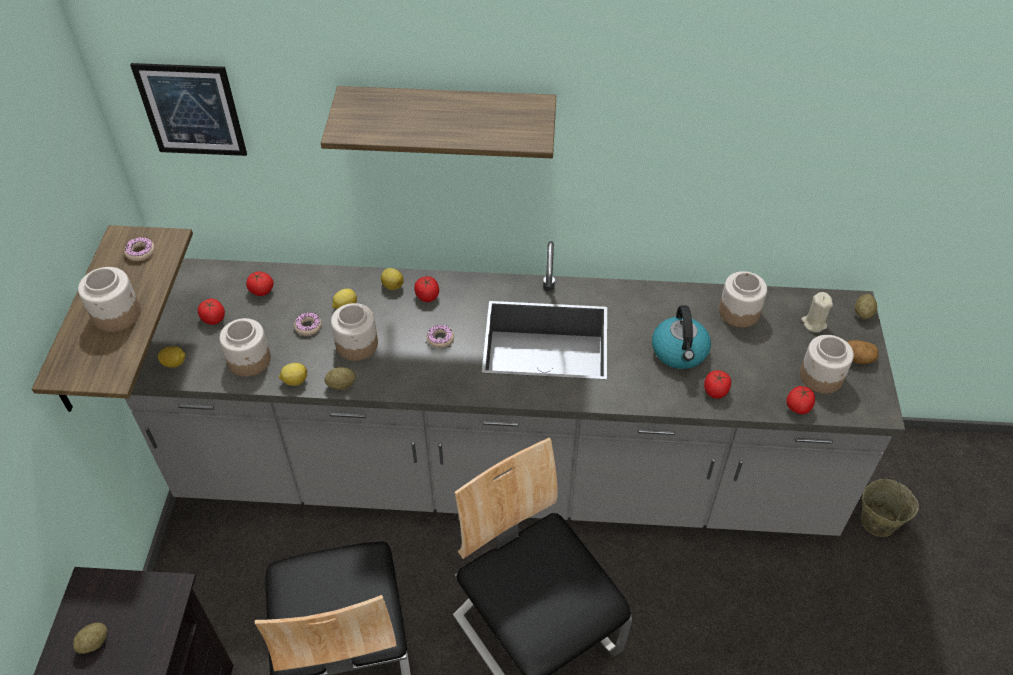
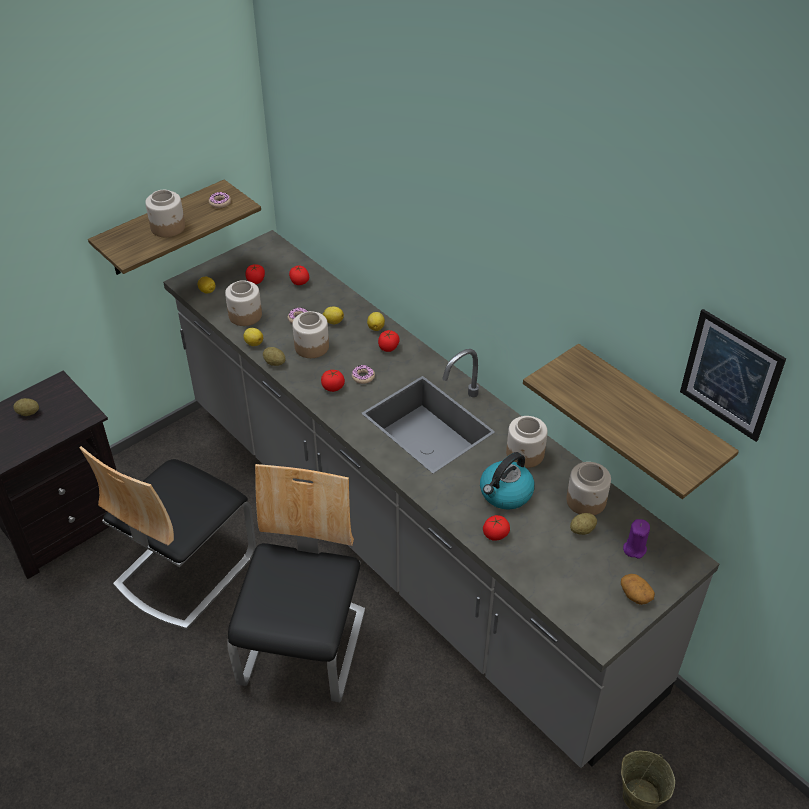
camera: 45 degrees right, 5 degrees down
(191, 110) = (301, 126): picture -> picture (730, 375)
(447, 119) = (434, 210): shelf -> shelf (649, 417)
(798, 407) = (541, 588): tomato -> tomato (333, 387)
(813, 323) = (634, 548): beige candle -> purple candle
(821, 377) = (587, 585): jar -> jar (525, 454)
(863, 313) = (686, 571): potato -> potato (582, 530)

